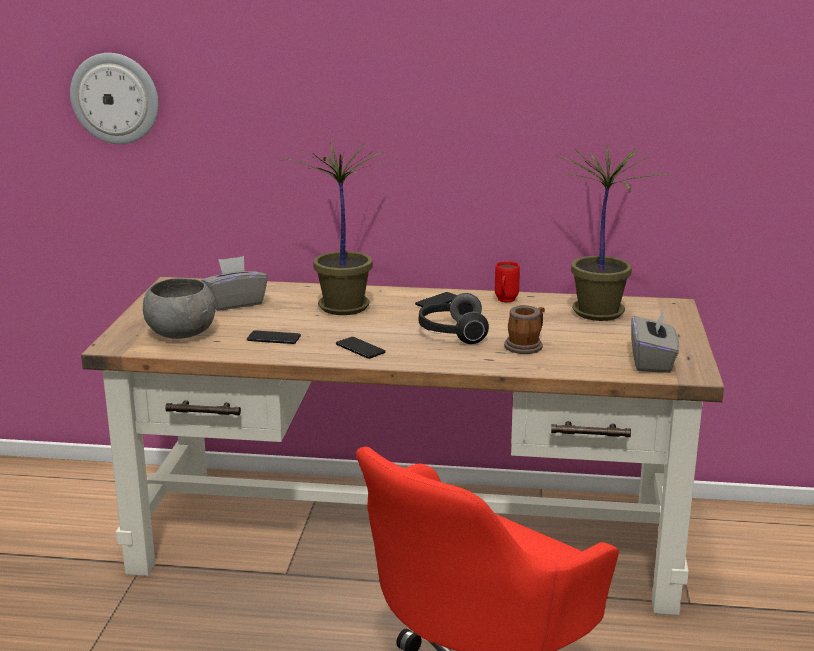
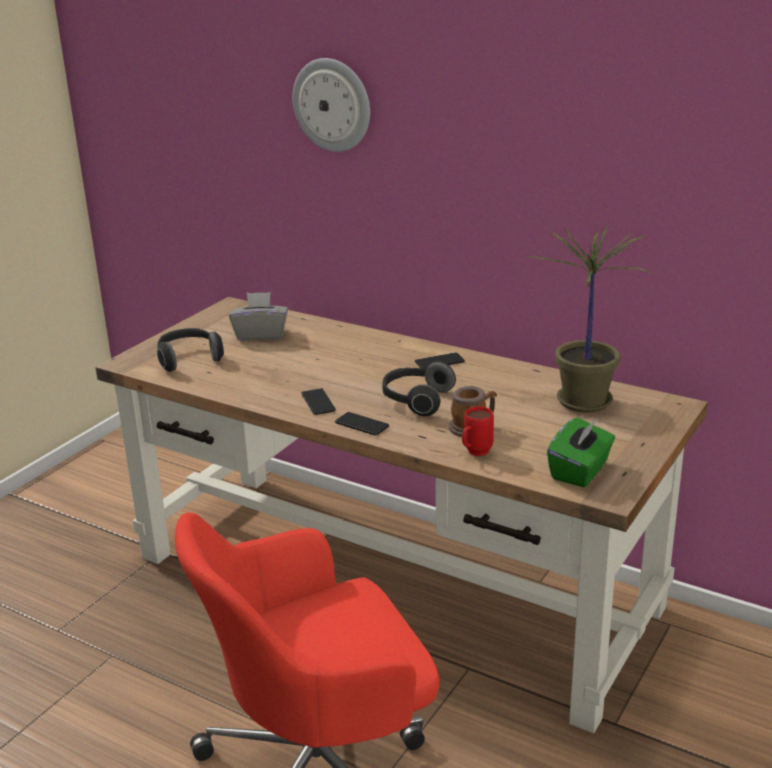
camera: 25 degrees right, 5 degrees up
(115, 98) = (193, 131): wall clock -> wall clock (332, 105)
(181, 333) = (188, 359): grey bowl -> headphones
(273, 338) = (256, 378): phone -> phone (362, 424)
(342, 307) = (347, 353): potted plant -> none
(505, 301) = (504, 372): red mug -> red mug (474, 453)
(652, 362) = (580, 471): grey tissue box -> green tissue box

